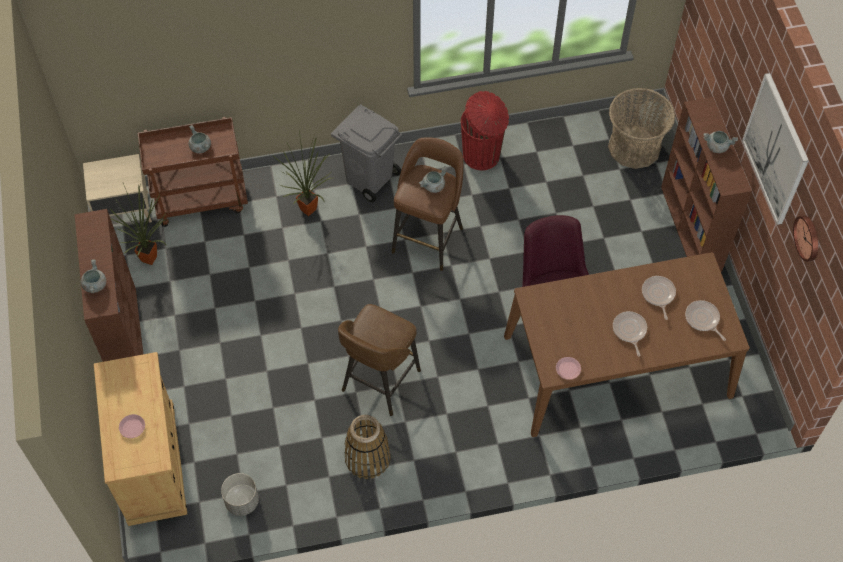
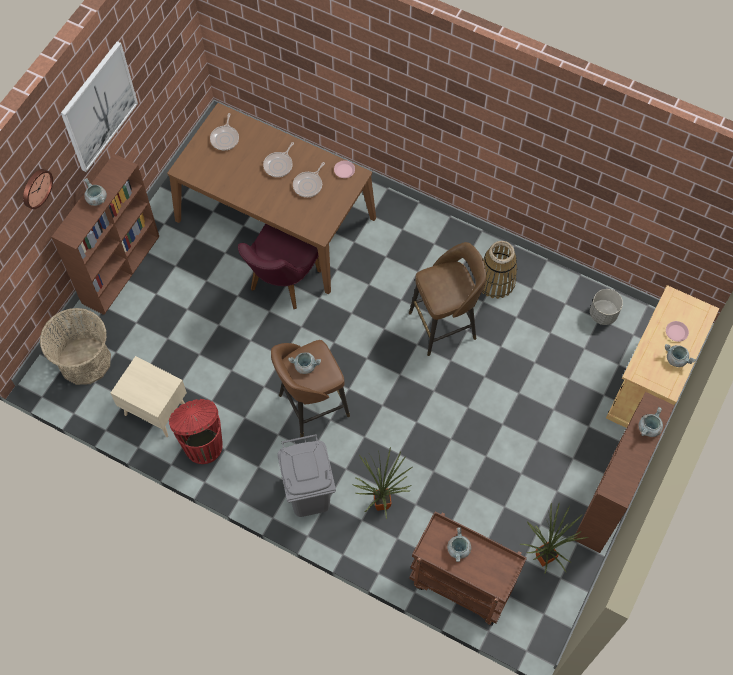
camera: 140 degrees left, 5 degrees up
(117, 402) = (676, 359): none -> grey cooking pot
(125, 212) = (534, 623): beige nightstand -> beige nightstand (155, 409)
(658, 295) = (235, 173): frying pan -> frying pan (309, 185)
(808, 238) = (149, 51): wall clock -> wall clock (36, 188)

